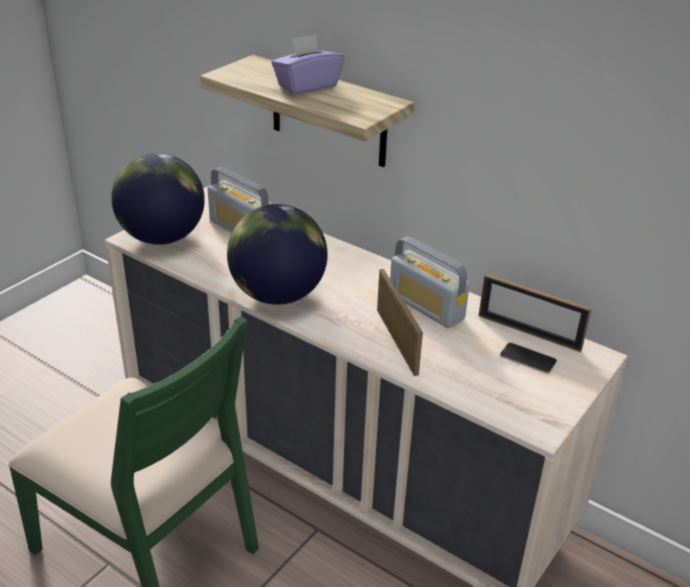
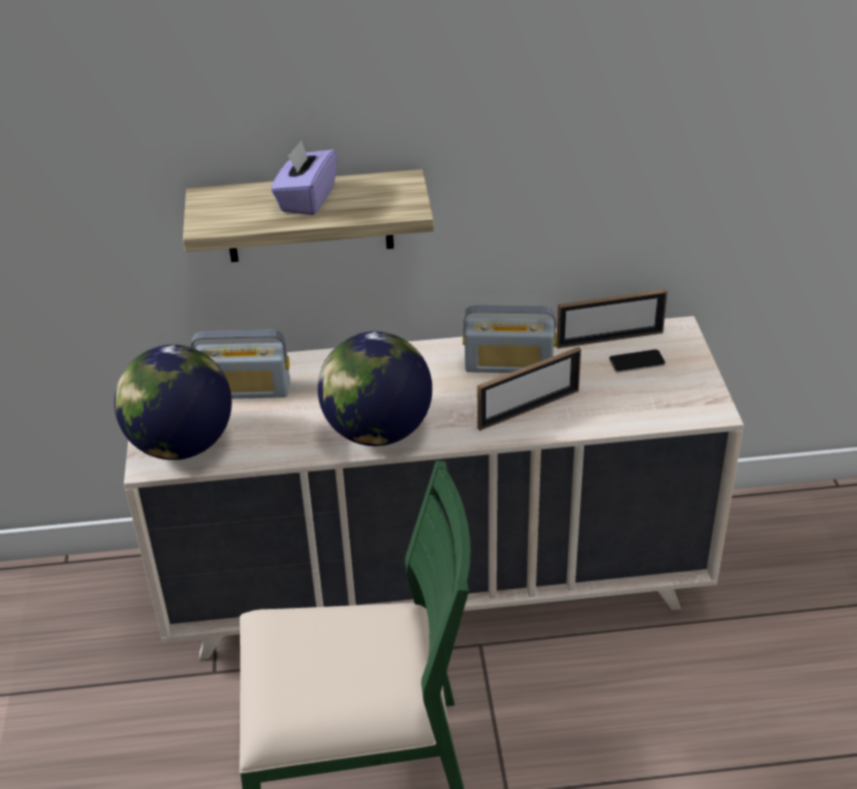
camera: 40 degrees left, 5 degrees up
(396, 341) = (528, 409): picture frame -> picture frame turned 120 degrees clockwise

